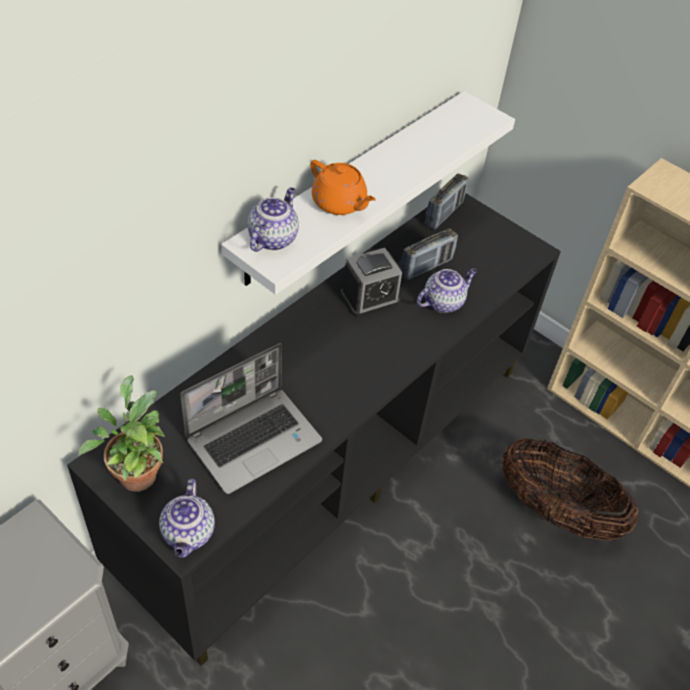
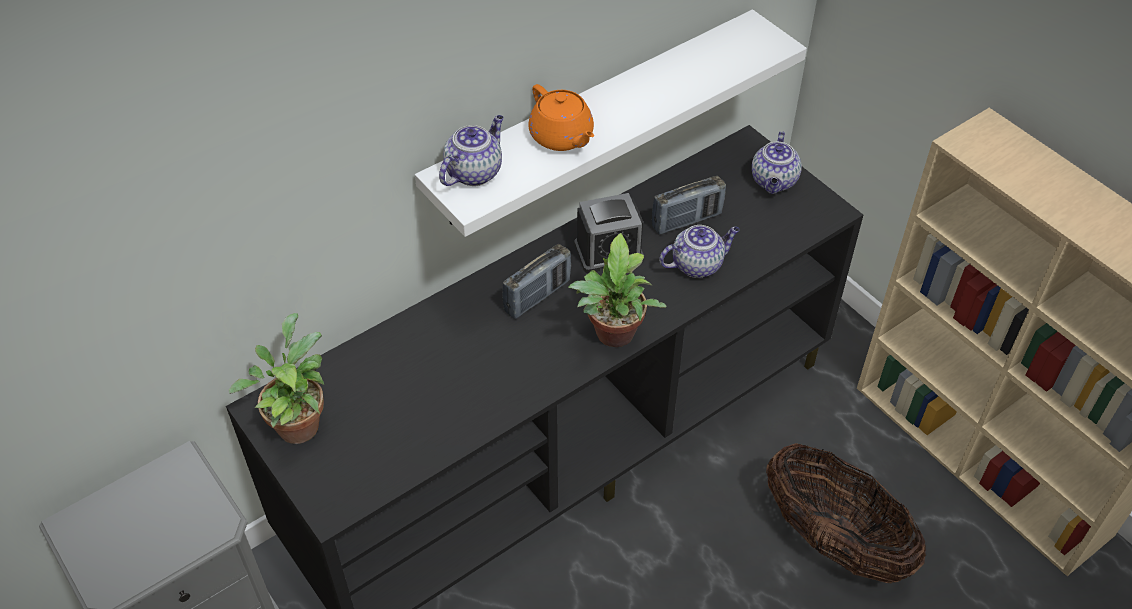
camera: 15 degrees right, 0 degrees up
(189, 534) = (340, 497): teapot -> teapot (774, 182)
(254, 439) = (436, 401): laptop -> none
(391, 368) = (614, 337): none -> potted plant
(444, 214) = (725, 157): radio -> radio (537, 296)

